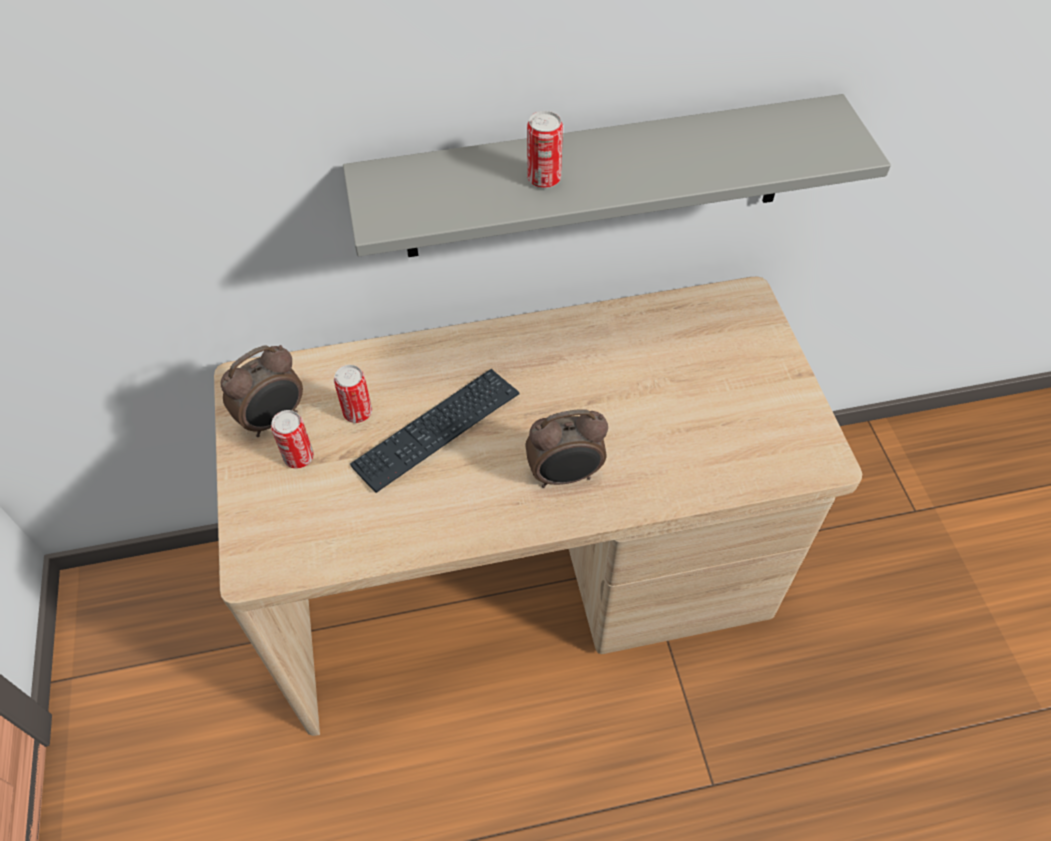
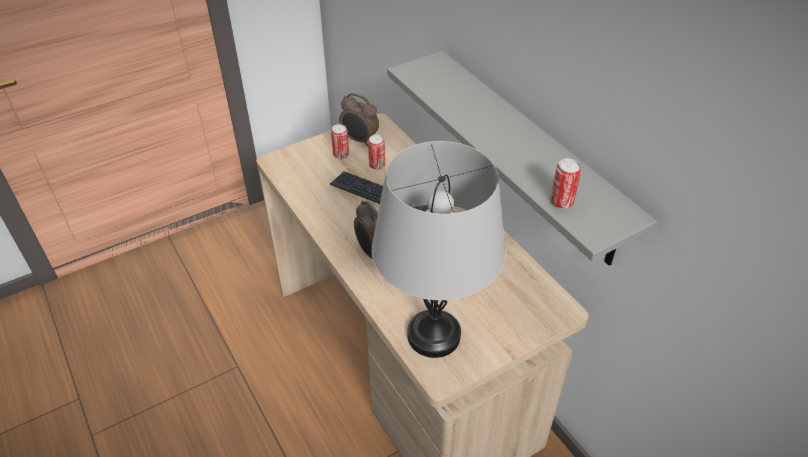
camera: 70 degrees right, 10 degrees down
(544, 179) = (473, 112): can -> can (561, 202)
(753, 447) = (433, 335): none -> grey table lamp

